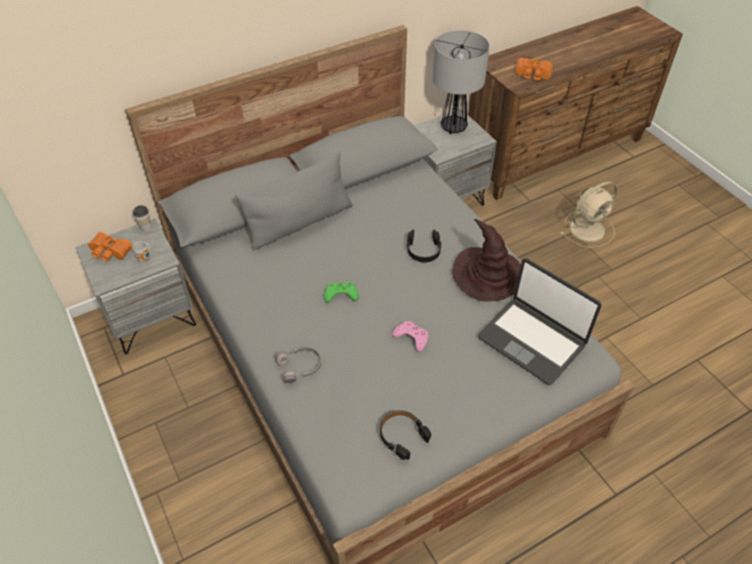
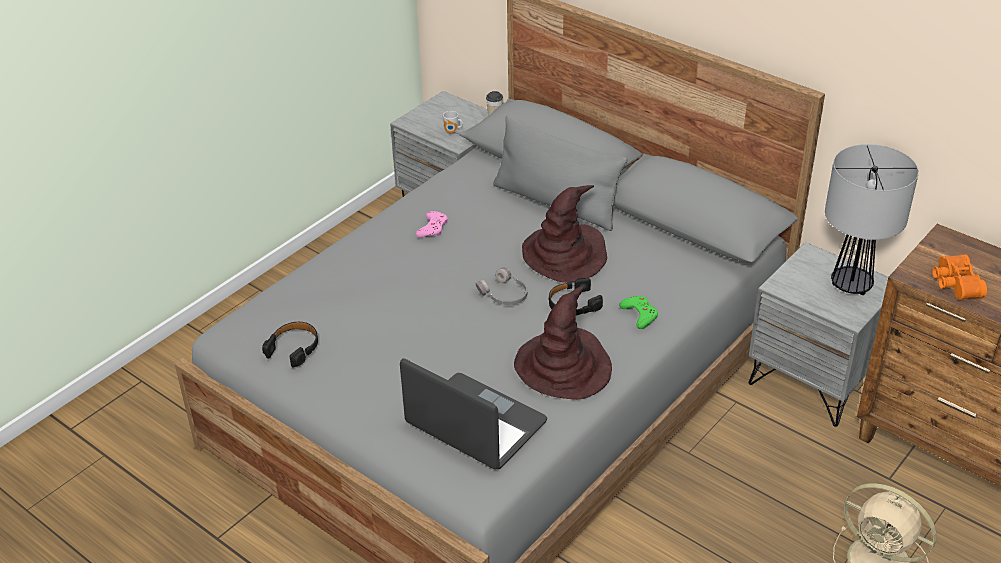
camera: 70 degrees right, 10 degrees down
(109, 253) = (446, 110): orange binoculars -> none
(300, 367) = (352, 260): grey headphones -> grey headphones (504, 295)
(341, 294) = (463, 259): green game controller -> green game controller (639, 314)
(365, 237) = (565, 255): none -> brown hat
(411, 337) = (429, 325): pink game controller -> pink game controller (432, 228)
(532, 340) = (475, 424): laptop -> laptop turned 105 degrees clockwise

